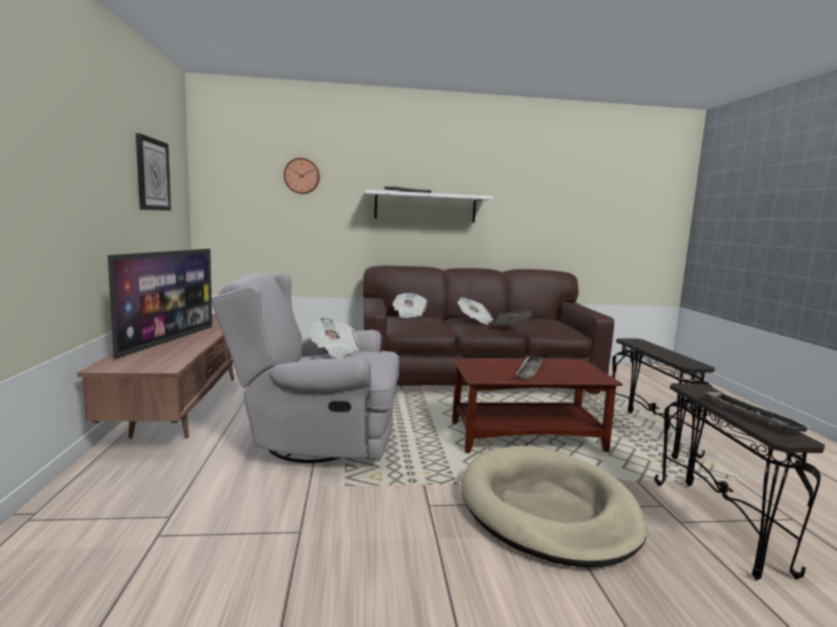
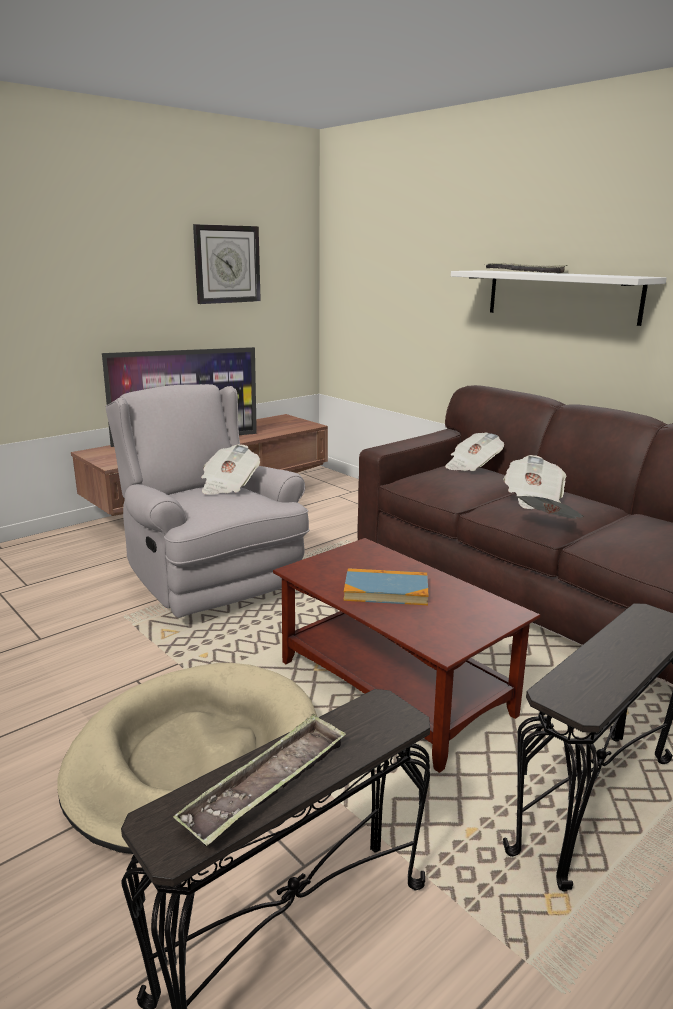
camera: 55 degrees right, 10 degrees up
(302, 176) = (413, 250): wall clock -> none
(529, 371) = (386, 590): tray -> book

